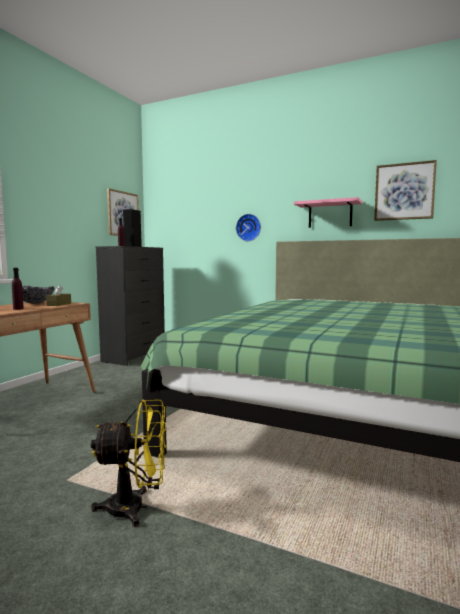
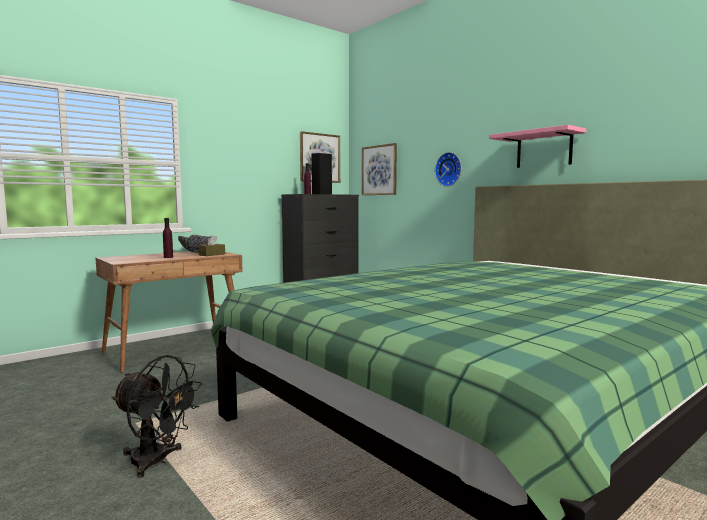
camera: 25 degrees right, 0 degrees up
(135, 508) = (157, 461): yellow fan -> black fan
(404, 191) = (646, 111): picture -> picture (379, 170)

